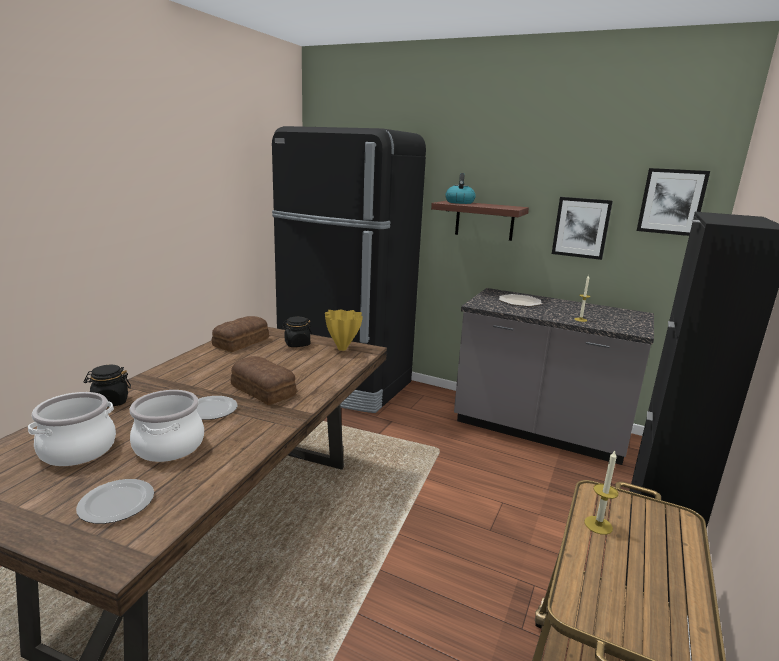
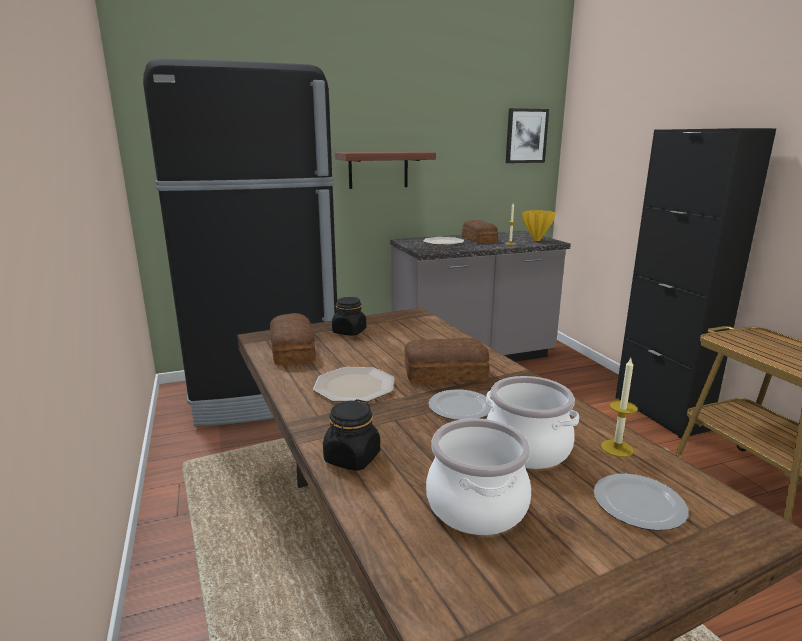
camera: 45 degrees left, 0 degrees up
(207, 373) = (354, 386): none -> plate
(342, 349) = (397, 320): yellow vase -> yellow vase (537, 240)
(459, 202) = (360, 152): kettle -> none
(564, 308) = (479, 239): none -> bread
(581, 227) = (465, 166): picture -> none
(598, 525) = (756, 351): candle -> candle (617, 448)

